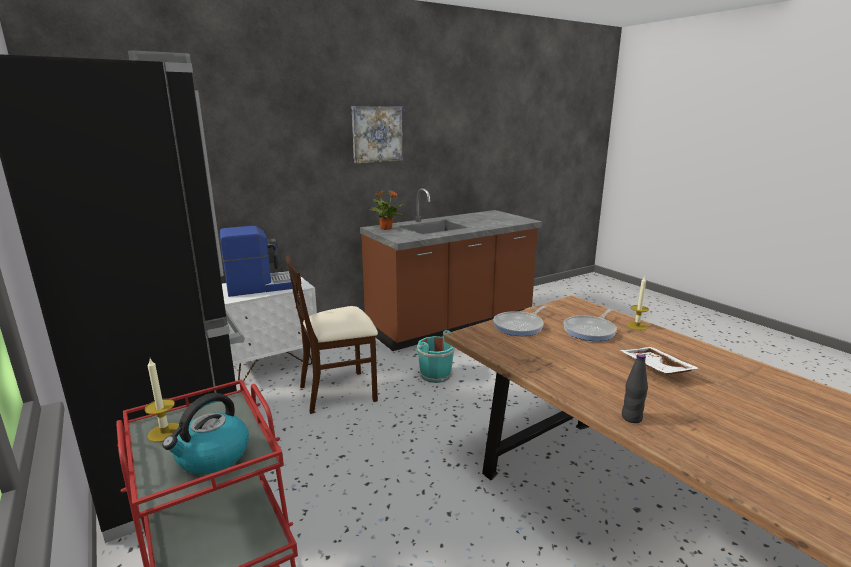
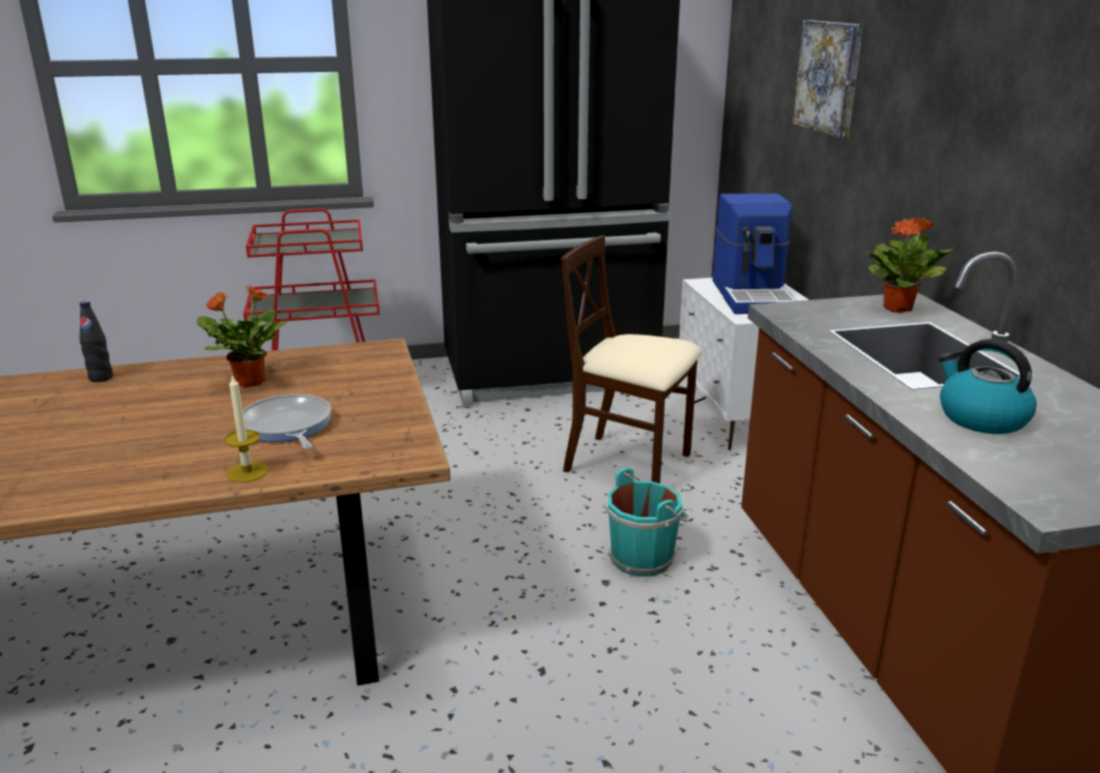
camera: 110 degrees right, 5 degrees up
(165, 432) = (331, 235): candle -> none
(212, 457) = (283, 243): kettle -> kettle (980, 418)
(338, 392) = (629, 464): beige chair -> beige chair turned 60 degrees counterclockwise
(377, 134) = (1012, 82): picture -> picture (829, 77)
(520, 326) = (368, 383): frying pan -> none
(561, 358) = (249, 382): none -> potted plant
(654, 368) = (137, 428): white tray -> none

